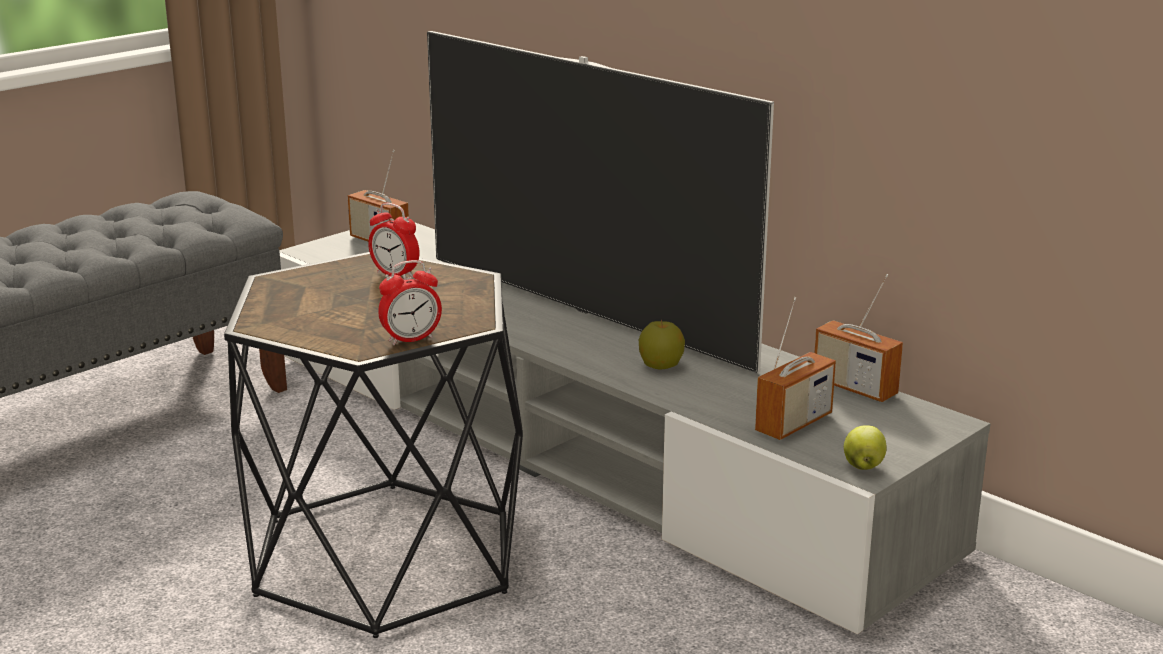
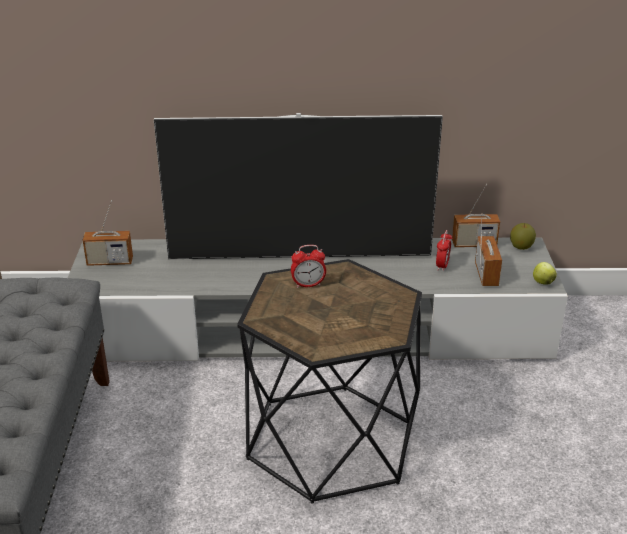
camera: 45 degrees left, 10 degrees up
(411, 339) = (400, 319): alarm clock -> alarm clock (442, 266)
(661, 366) = (388, 272): apple -> apple (521, 247)

